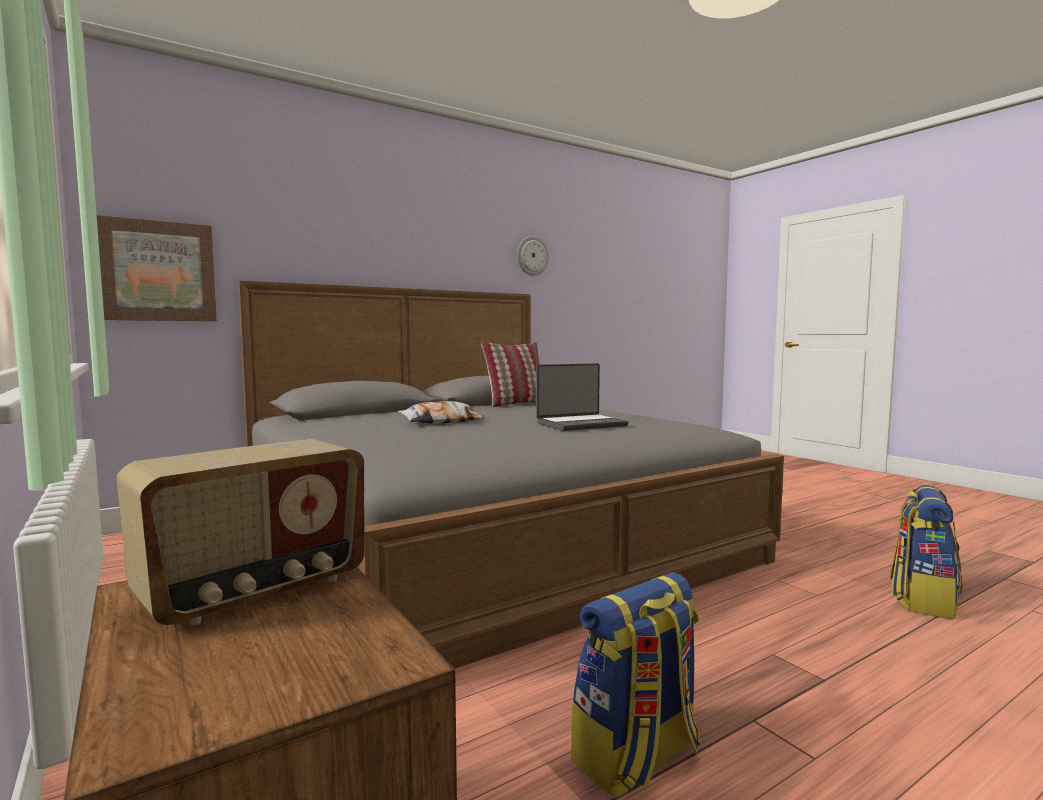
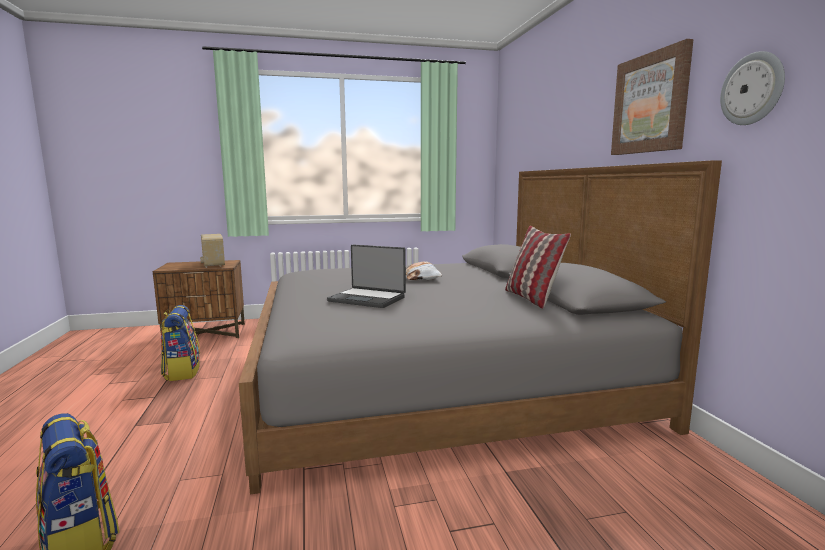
camera: 110 degrees right, 5 degrees up
(158, 271) = (509, 168): picture -> picture (650, 103)
(580, 424) = (368, 299): laptop -> laptop turned 60 degrees counterclockwise

